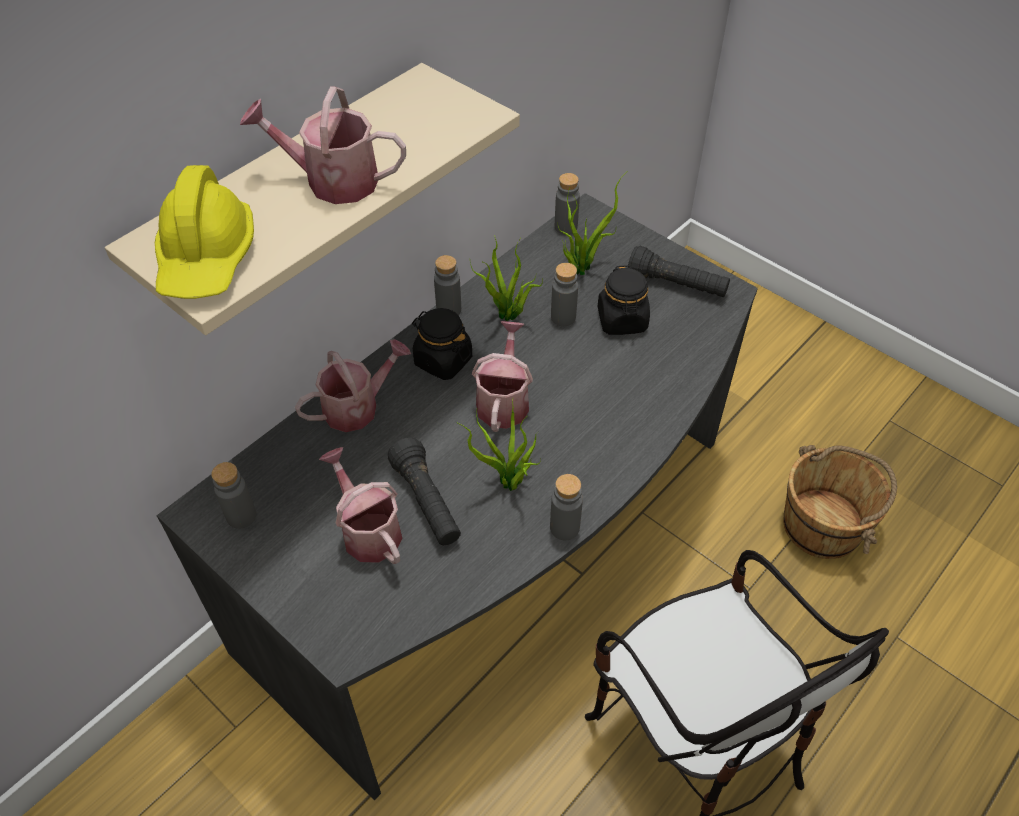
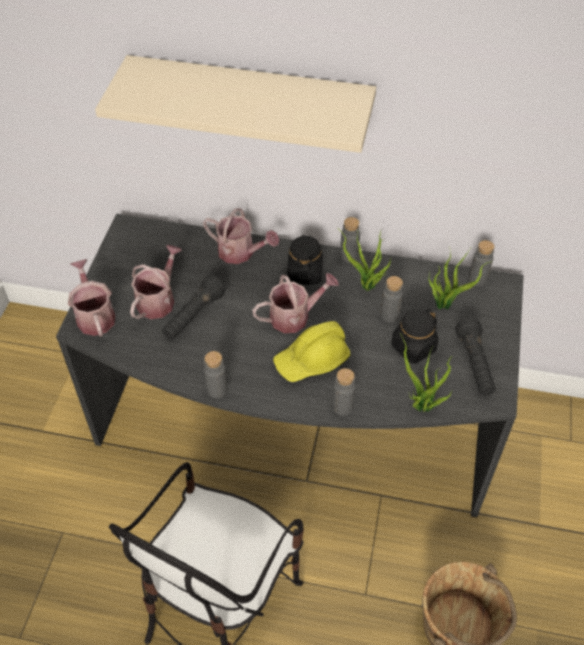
camera: 60 degrees right, 0 degrees up
(207, 258) = (141, 88): yellow hard hat -> yellow hard hat (312, 360)
(241, 516) = (135, 244): grey bottle -> grey bottle (342, 406)
(332, 181) = (234, 101): watering can -> watering can (94, 315)
(509, 484) = (231, 348): potted plant -> potted plant (421, 407)

